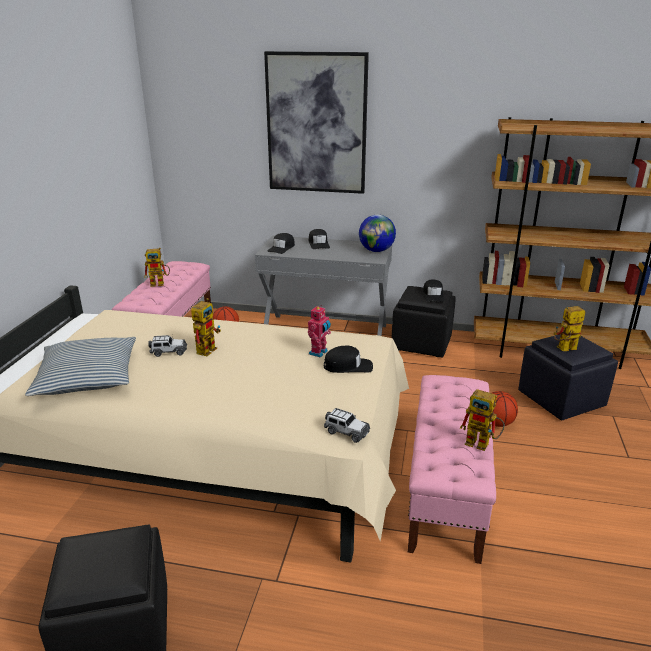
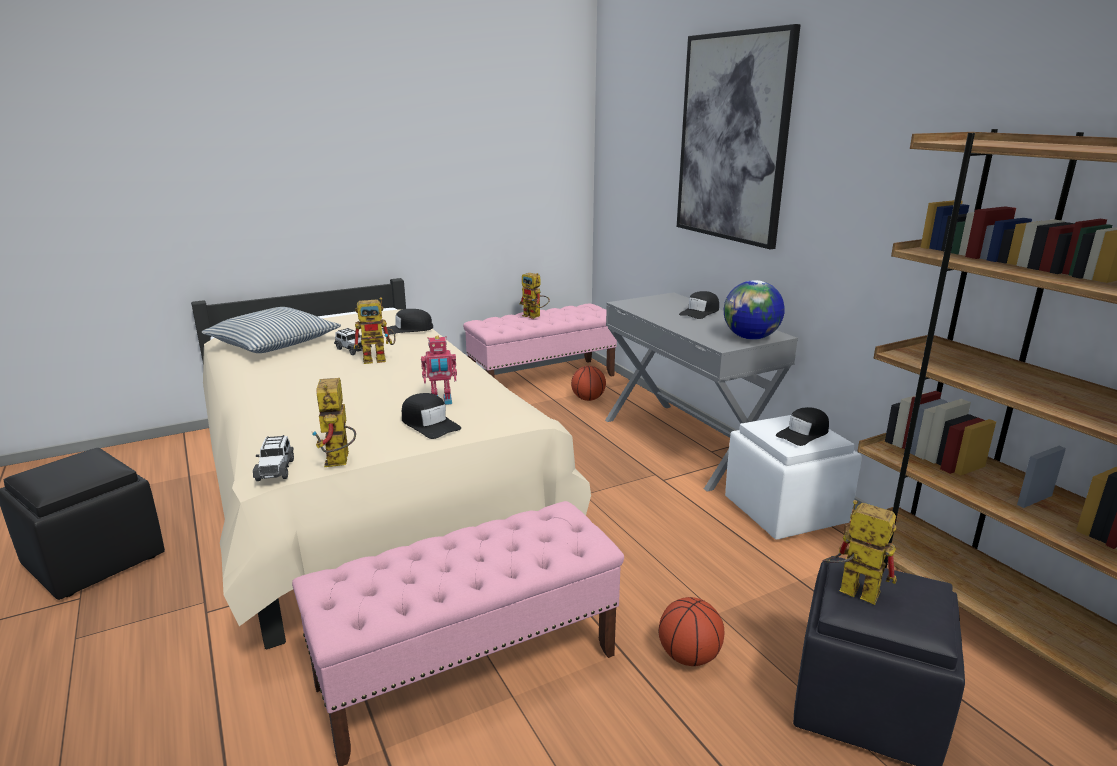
camera: 50 degrees right, 5 degrees down
(282, 248) = (648, 304): black cap -> black cap (408, 329)
(422, 343) = (786, 511): black ottoman -> white ottoman
(482, 444) = (428, 597): toy robot -> toy robot (340, 462)

